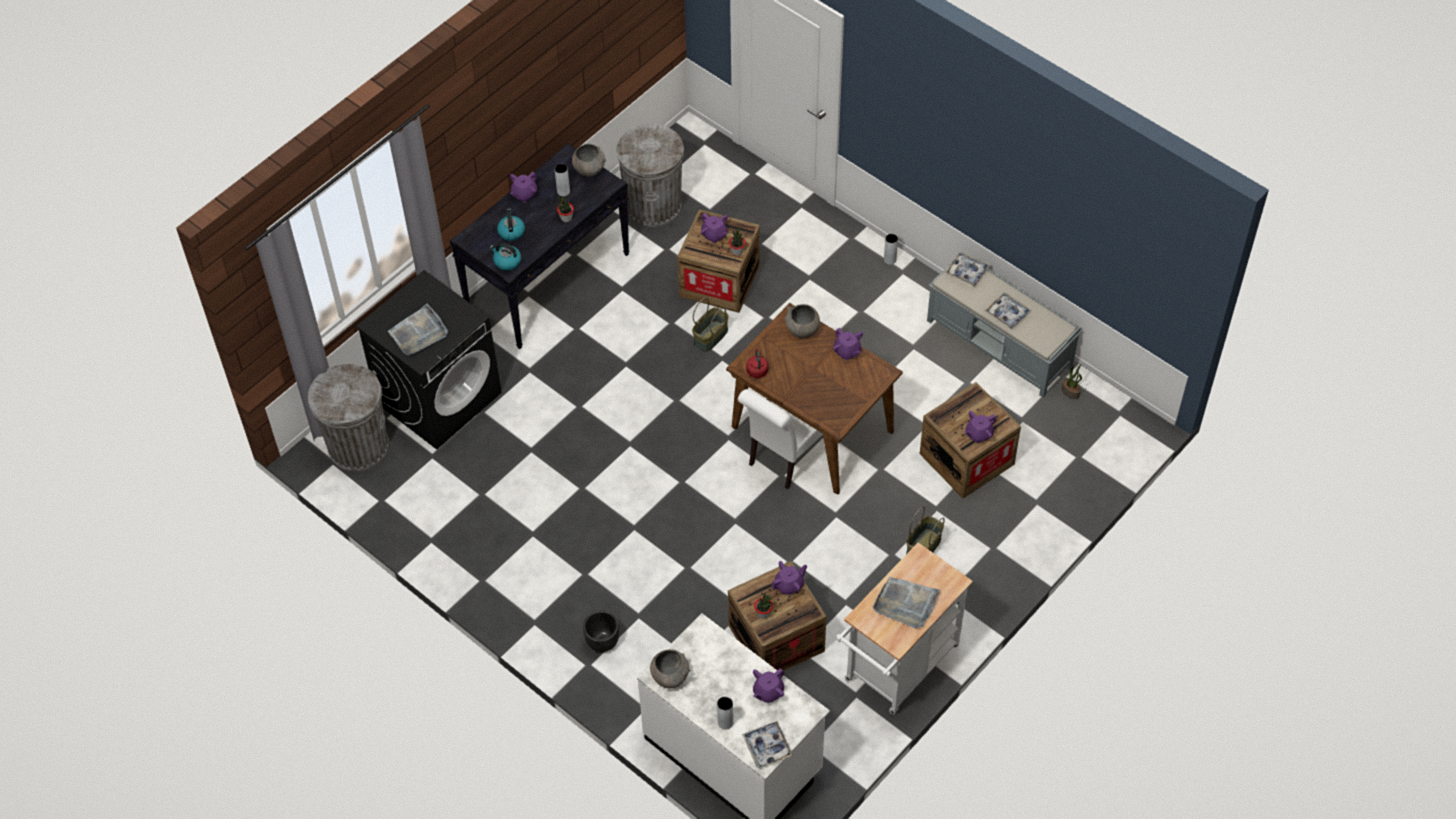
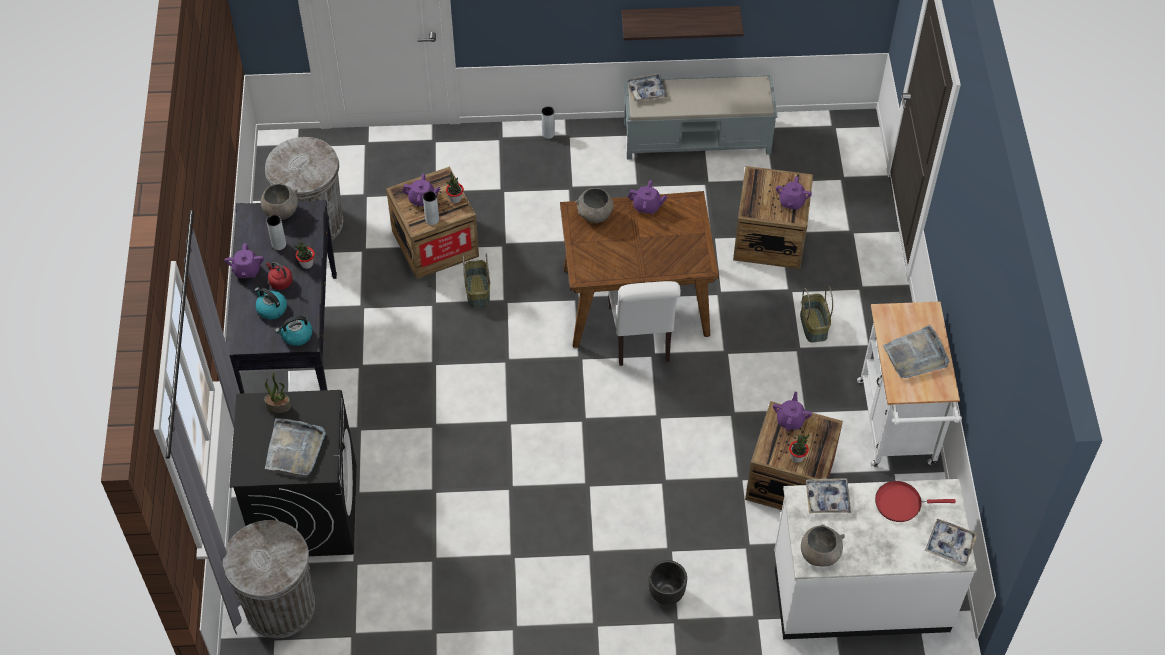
camera: 45 degrees left, 0 degrees up
(725, 722) = (899, 553): grey vase -> grey vase (432, 220)
(757, 370) = (596, 271): red kettle -> red kettle (280, 281)
(768, 692) = (901, 503): purple teapot -> red frying pan
(1007, 313) = (710, 100): tray -> tray (827, 498)
(1014, 225) = (680, 19): none -> shelf
(1070, 391) = (784, 136): potted plant -> potted plant (279, 405)

